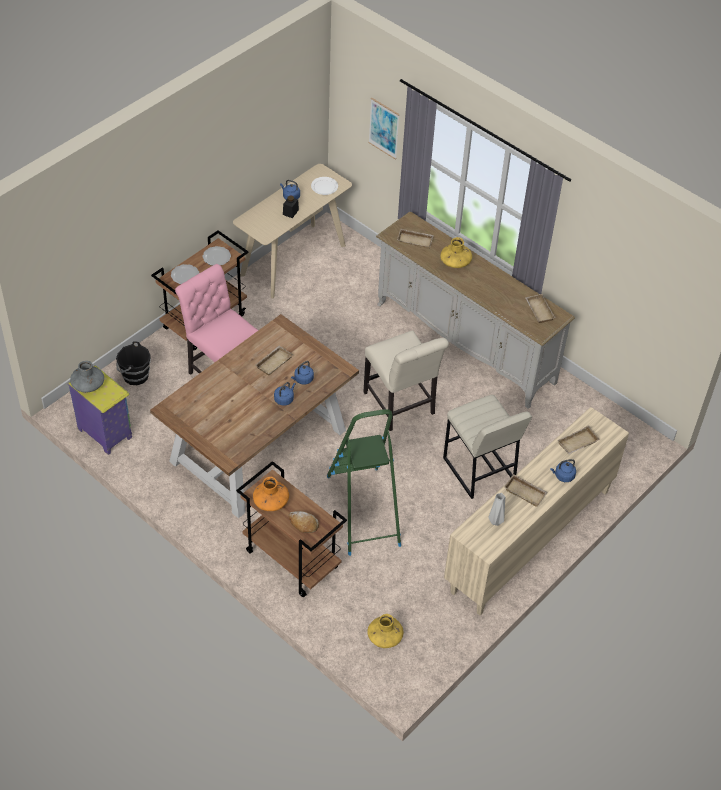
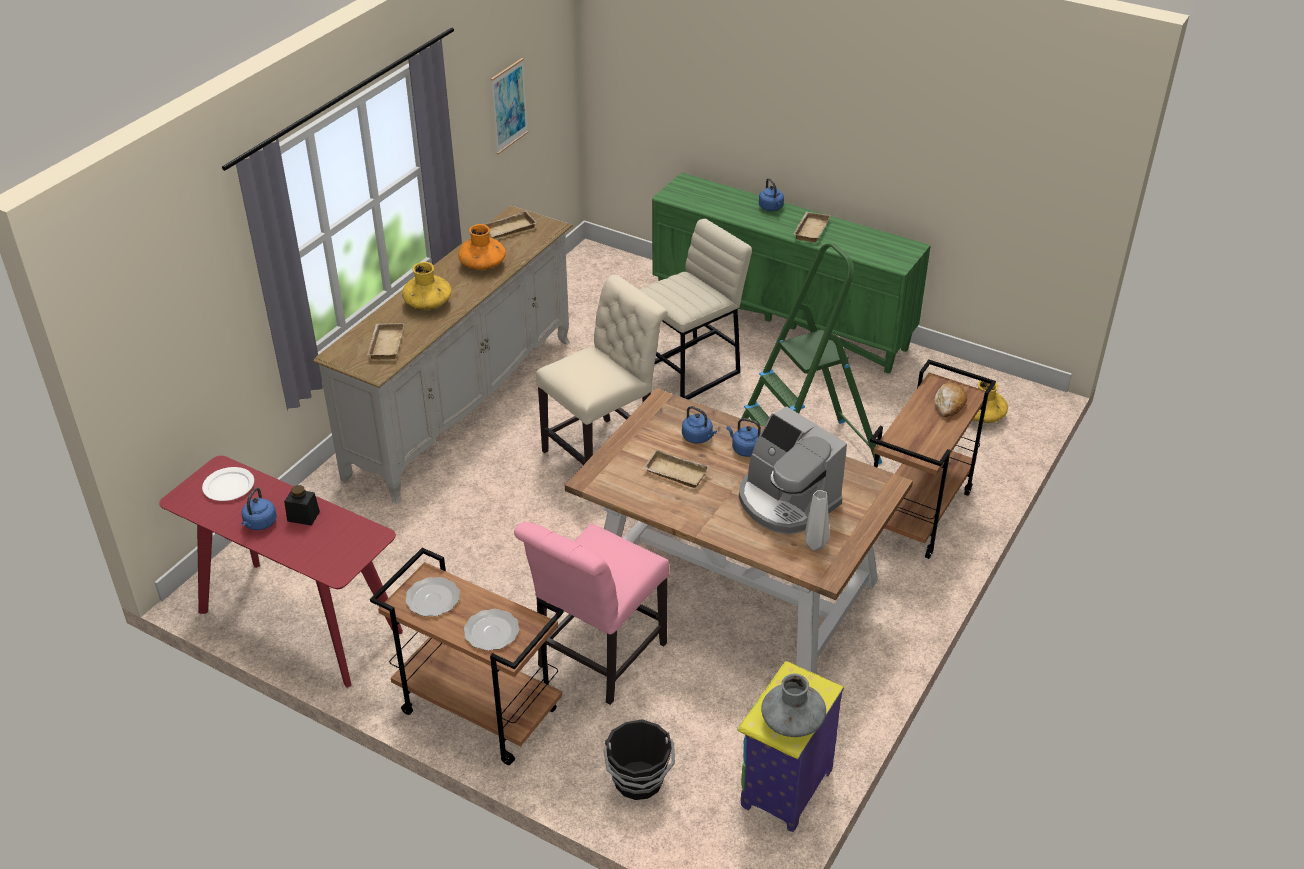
camera: 100 degrees left, 10 degrees down
(231, 406) = (786, 501): none -> coffee machine
(271, 502) = (931, 439): orange vase -> orange vase (483, 264)
(293, 259) = (299, 622): beige console table -> red console table
(384, 128) = (201, 311): picture -> picture (509, 106)
(496, 522) = (866, 245): grey vase -> grey vase (815, 544)
(529, 539) = (779, 324): beige dresser -> green dresser
(578, 444) = (716, 202): beige tray -> none

